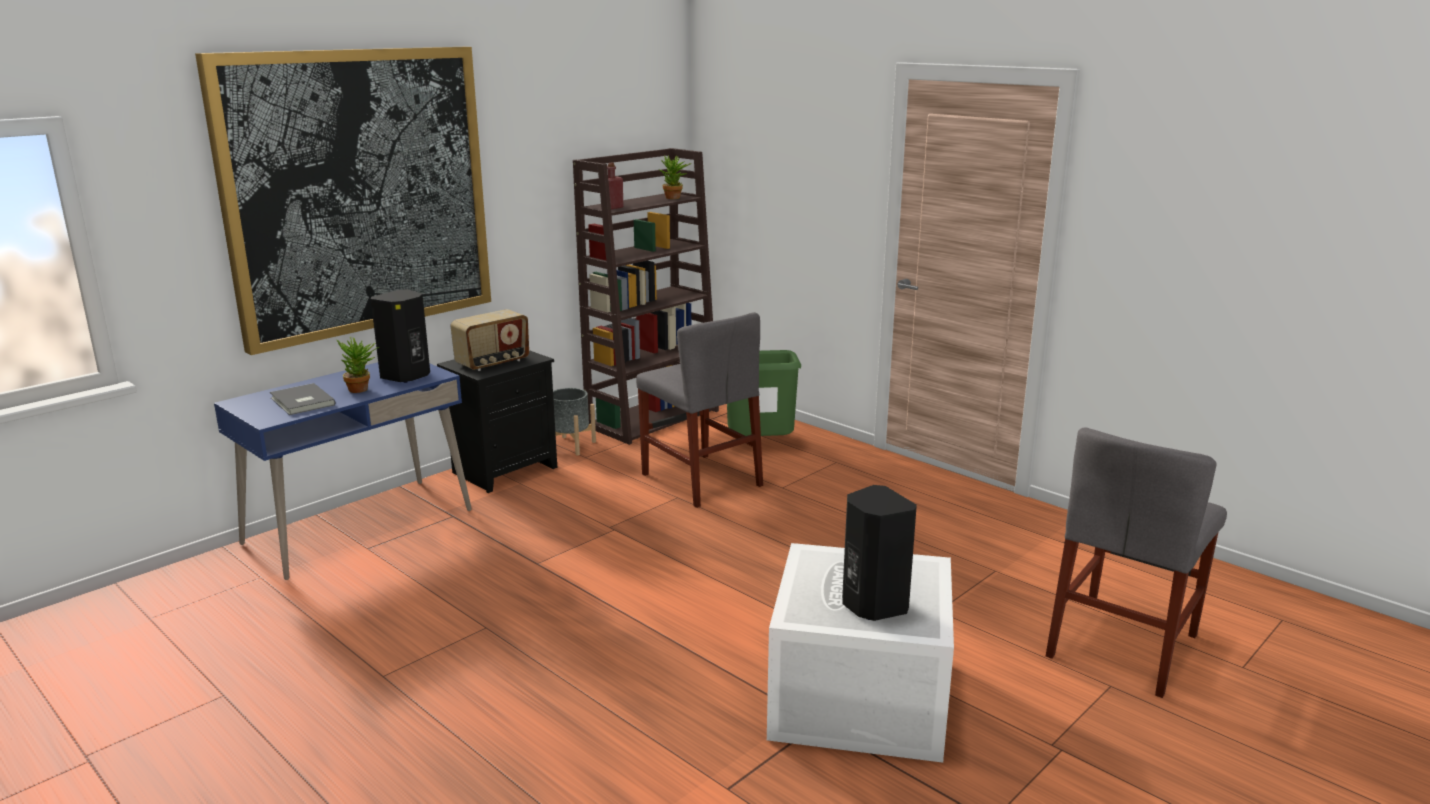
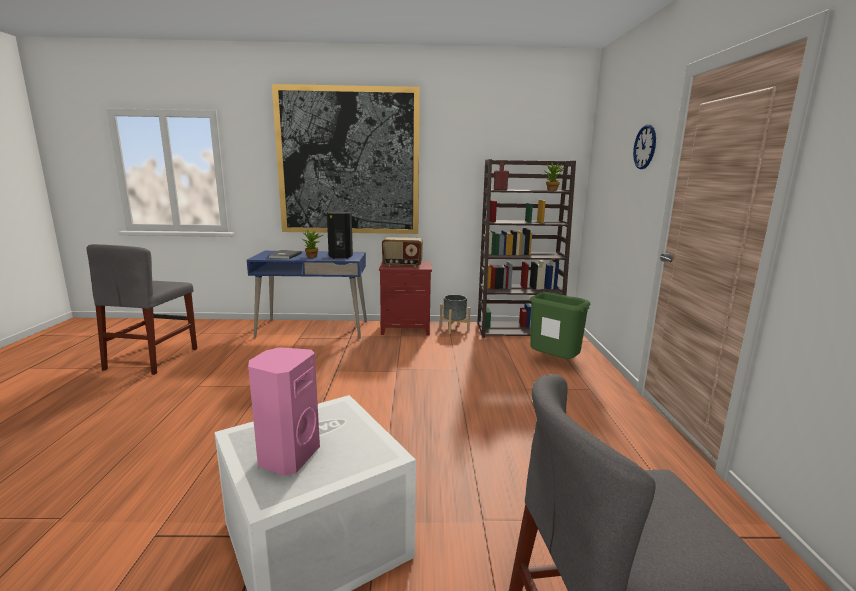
camera: 45 degrees right, 5 degrees down
(504, 469) = (406, 328): black nightstand -> red nightstand
(701, 480) = (486, 366): grey chair -> grey chair (152, 359)
(831, 145) = (645, 147): none -> wall clock
(872, 606) = (287, 457): black speaker -> pink speaker

